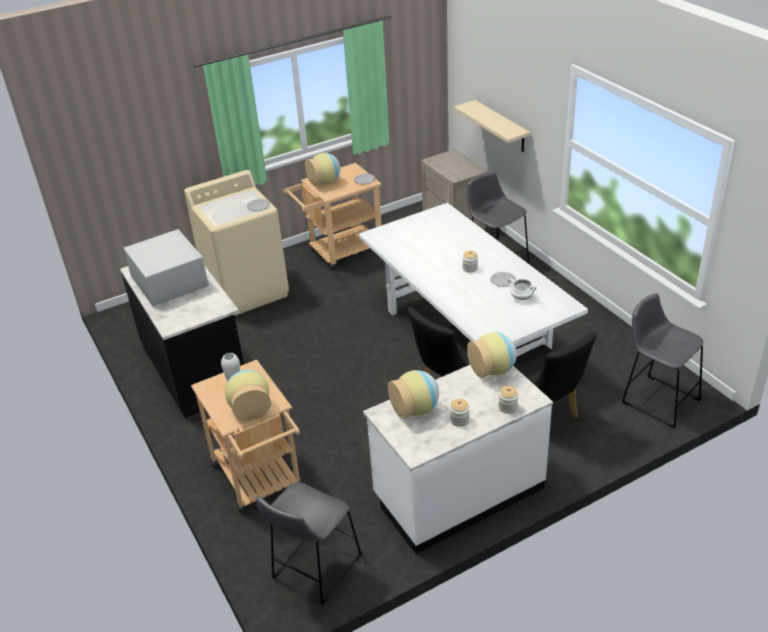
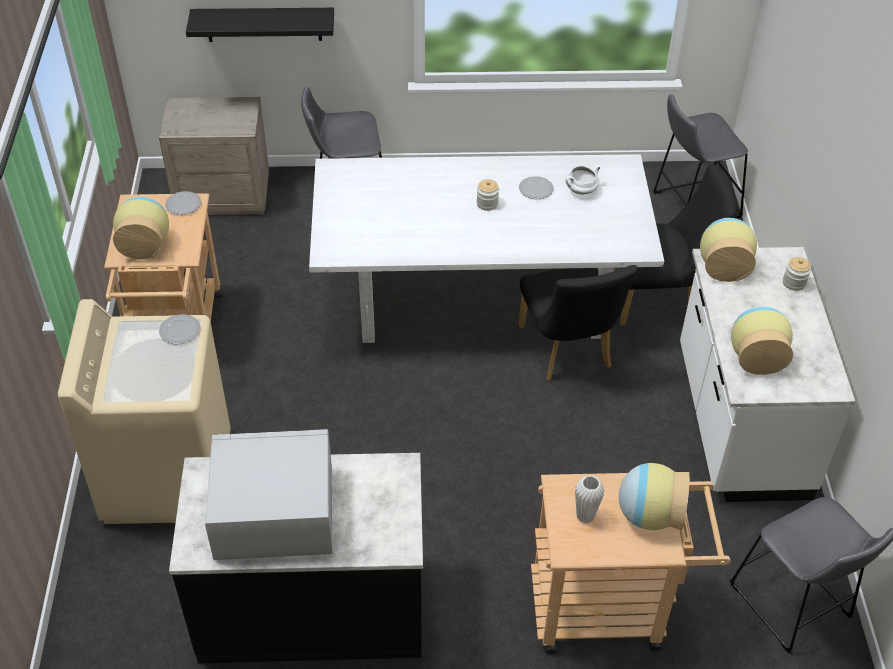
camera: 65 degrees left, 10 degrees up
(459, 420) = (794, 328): jar -> none
(501, 126) = (264, 24): beige shelf -> black shelf

